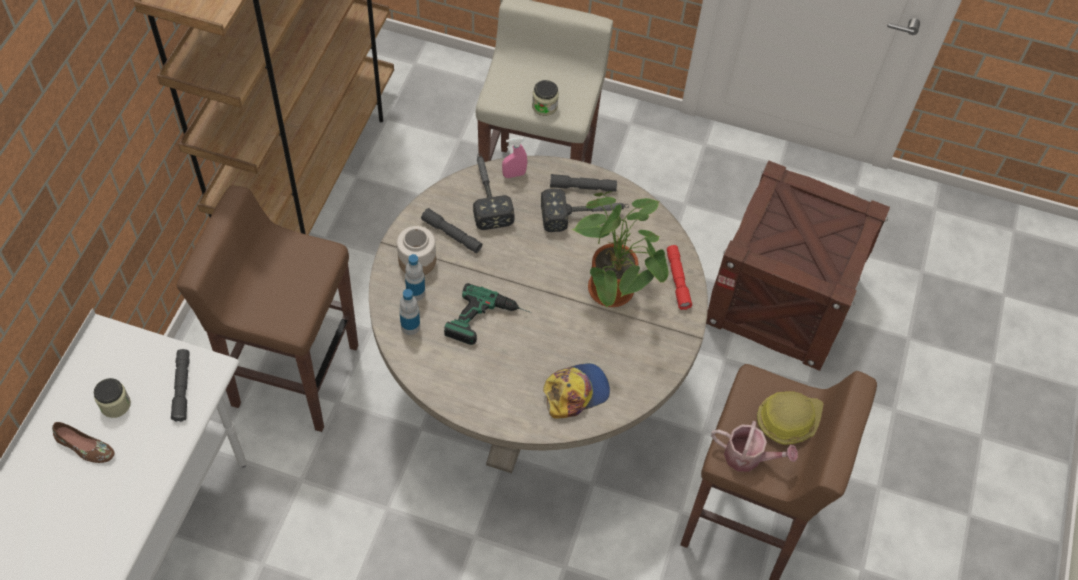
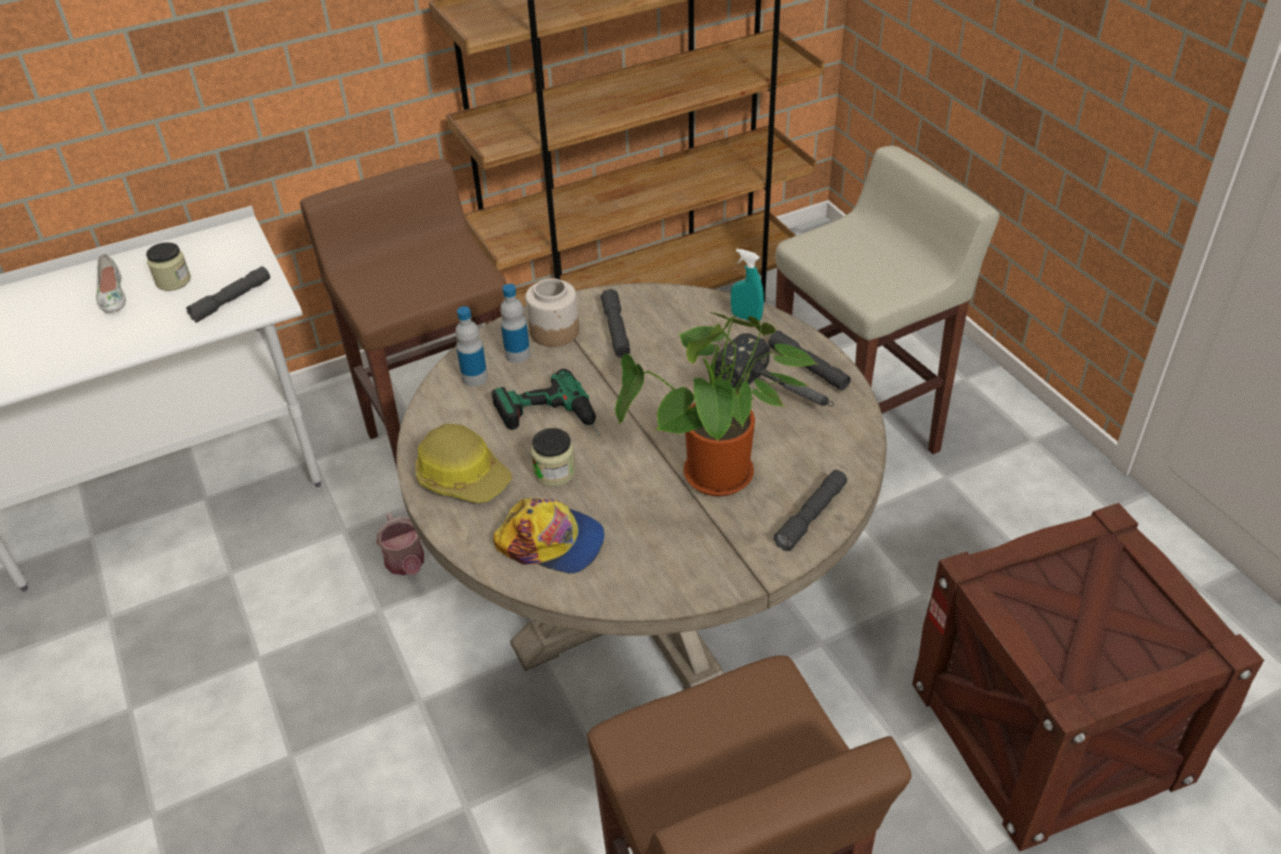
camera: 50 degrees right, 15 degrees down
(85, 447) = (111, 295): brown shoe -> white shoe
(487, 194) = (696, 318): hammer -> none
(514, 174) = (746, 317): pink spray bottle -> turquoise spray bottle
(544, 106) = (850, 276): jar -> jar (554, 472)
(677, 280) = (811, 516): red flashlight -> grey flashlight
(748, 457) = (655, 757): watering can -> watering can (406, 564)
(790, 421) = (764, 761): hard hat -> hard hat (463, 476)

